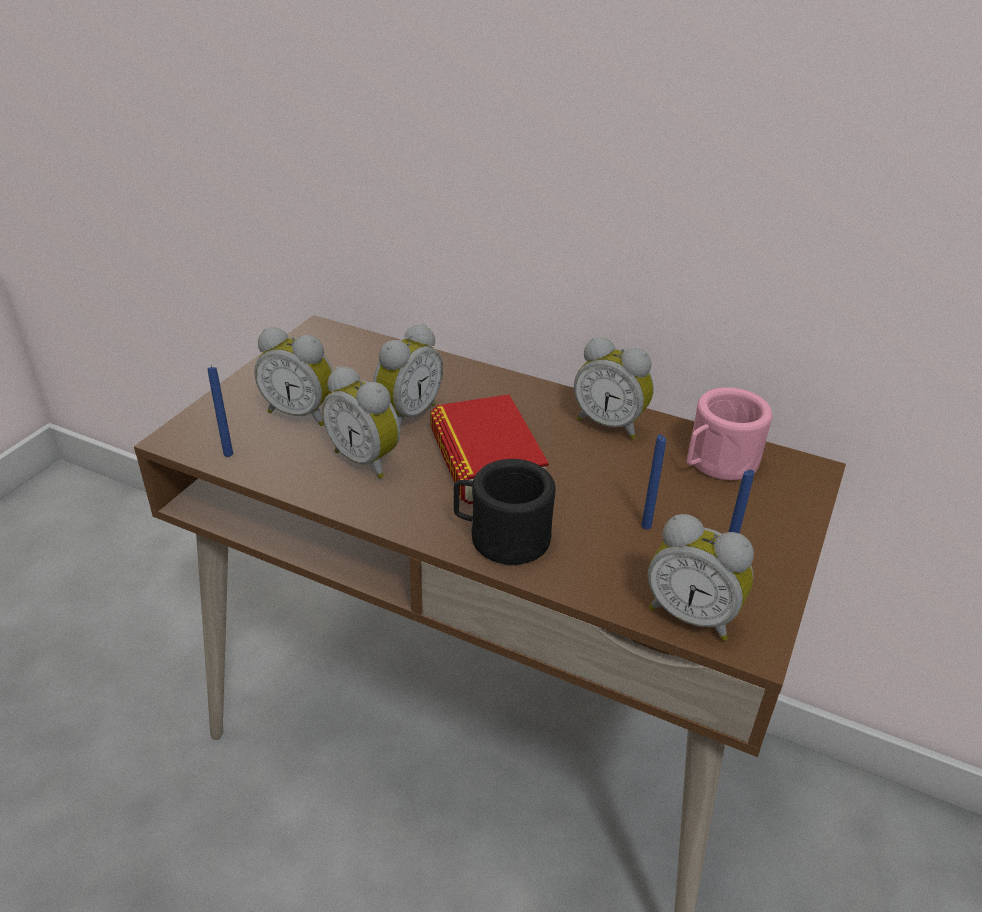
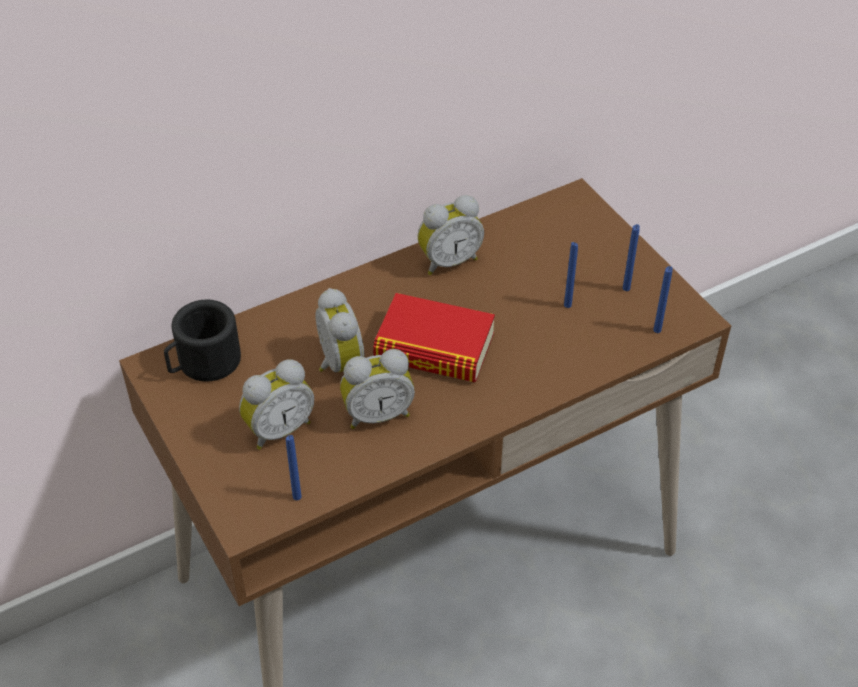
camera: 55 degrees left, 10 degrees up
(501, 537) = (523, 381): black mug -> black mug (203, 363)
(692, 614) = (657, 330): alarm clock -> blue candle
(716, 462) = (533, 235): pink mug -> none

